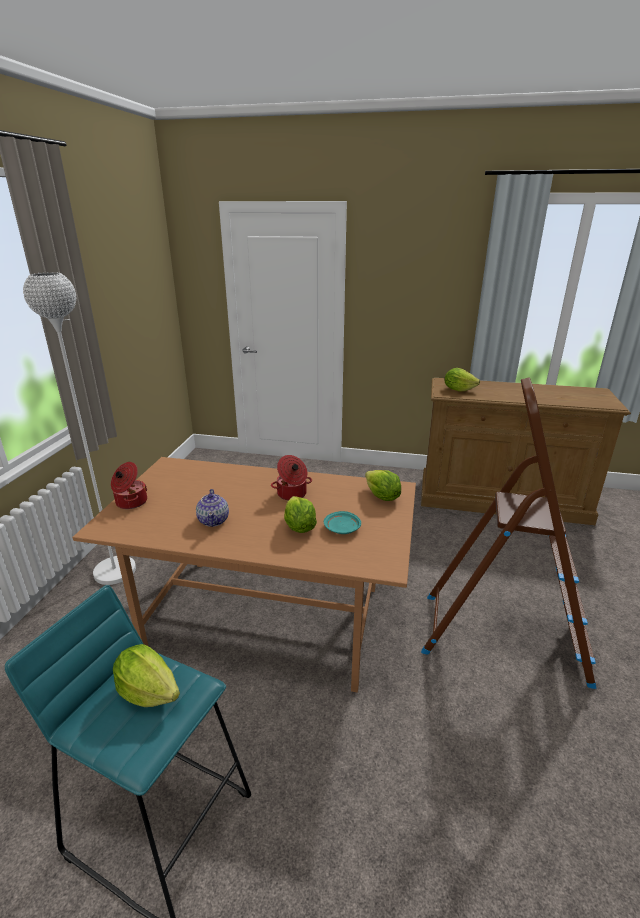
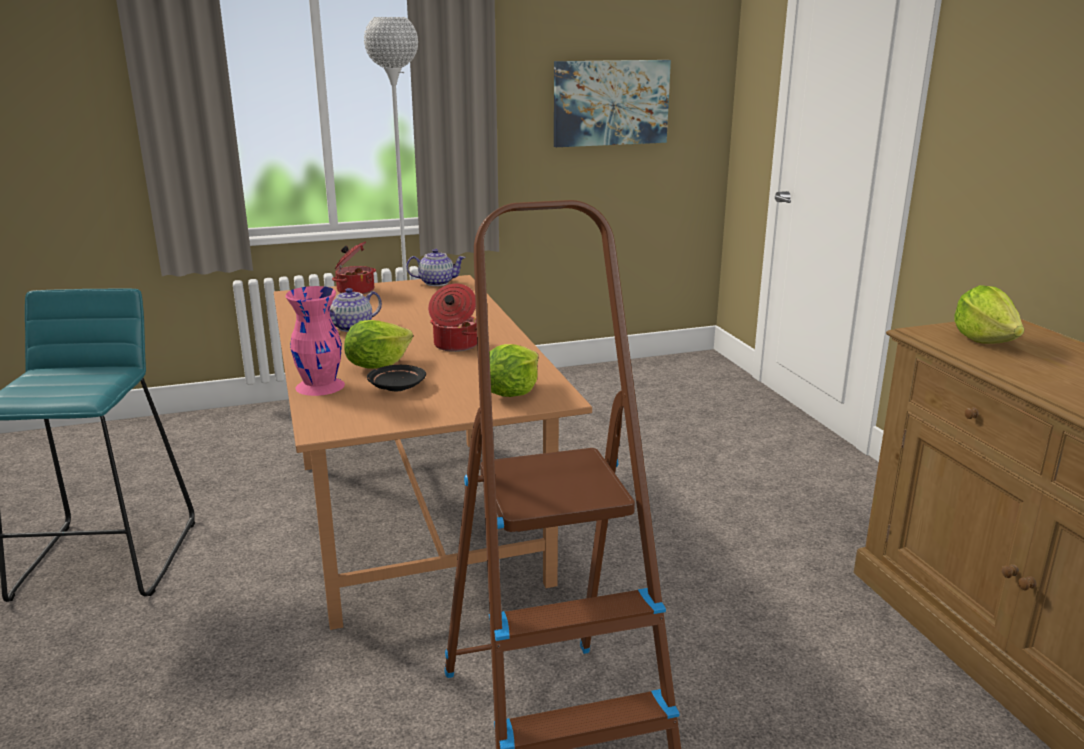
camera: 60 degrees right, 5 degrees down
(133, 313) = (610, 103): none -> picture
(148, 691) = (76, 381): lettuce -> none
(161, 470) = (436, 282): none -> teapot
(316, 555) = (320, 386): none -> pink vase
(342, 528) = (396, 386): turquoise plate -> black plate

